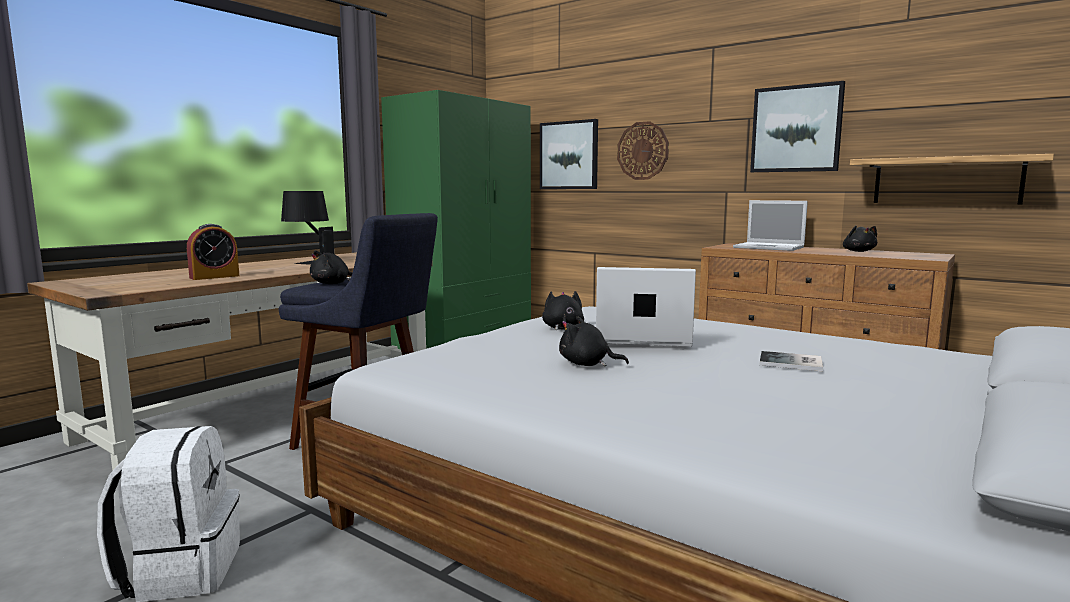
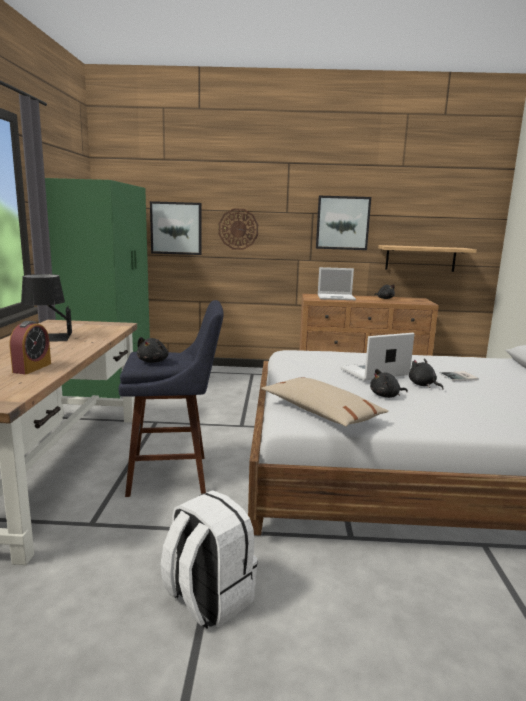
camera: 35 degrees left, 5 degrees up
(437, 364) = (320, 412): none -> beige pillow
(562, 328) = (318, 372): black plush toy -> black plush toy (423, 385)

